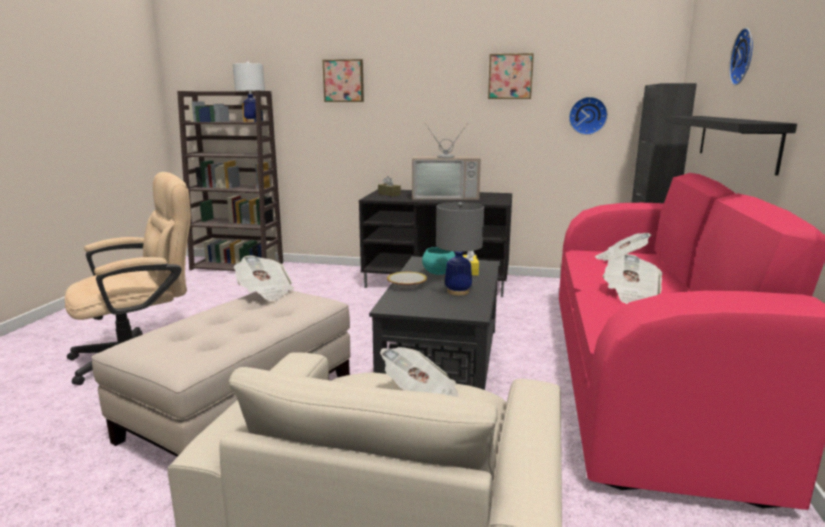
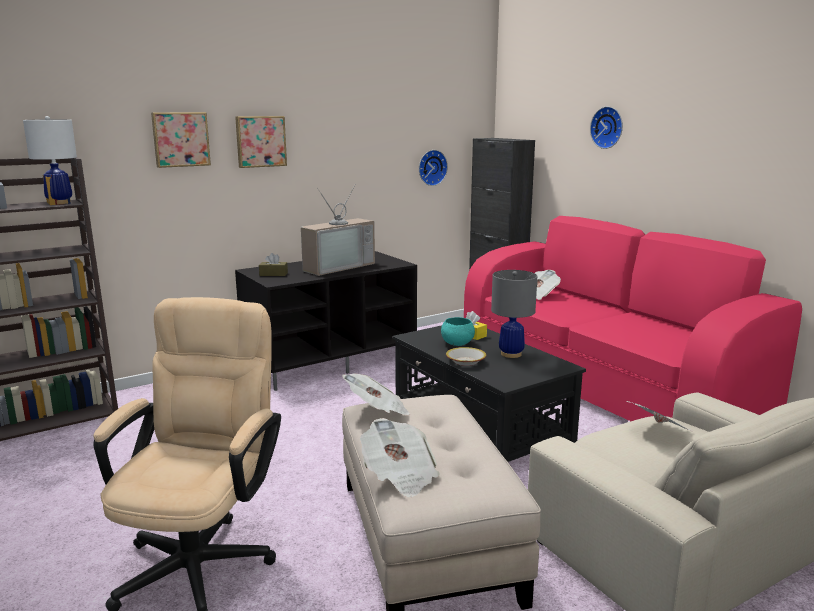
camera: 45 degrees left, 0 degrees up
(510, 76) = (365, 131): picture -> picture (260, 141)
(630, 294) = (604, 321): newspaper -> newspaper (399, 476)
(736, 140) = (610, 190): black shelf -> none

